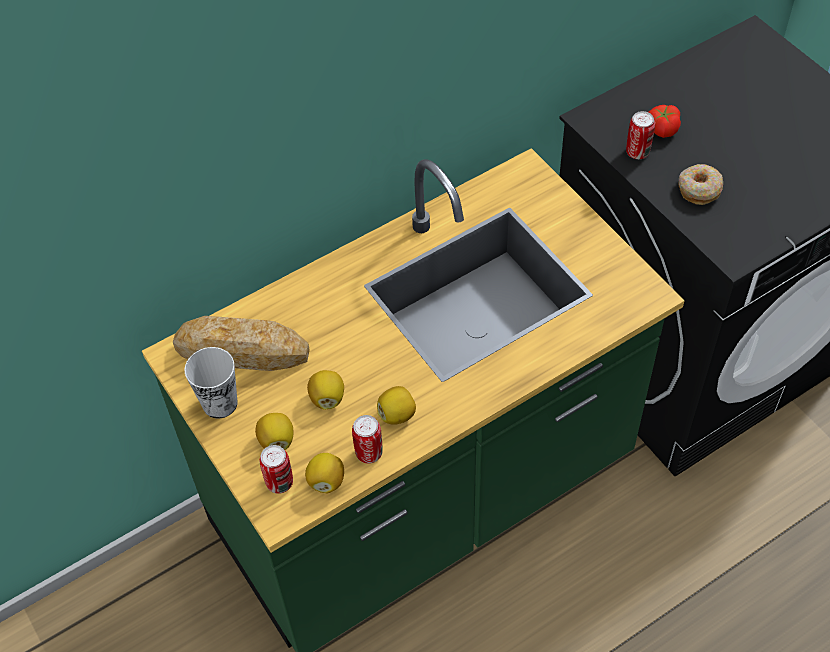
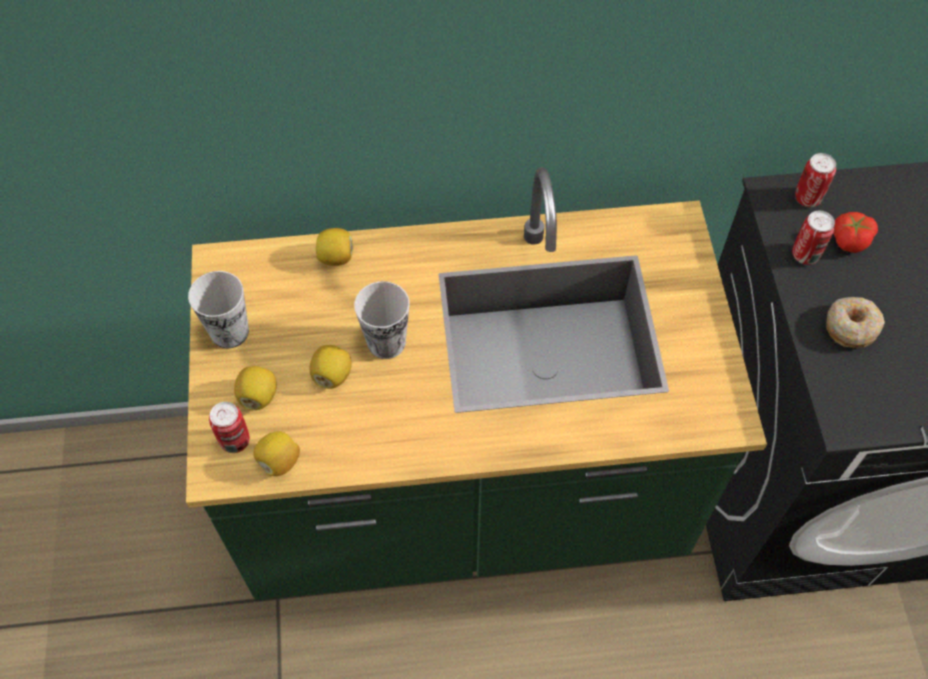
camera: 25 degrees right, 5 degrees up
(241, 351) = (281, 288): bread -> none
(355, 354) = (386, 342): none -> cup
(369, 453) = (337, 452): can -> can (807, 198)
(397, 414) = (389, 425): lemon -> lemon (336, 257)

